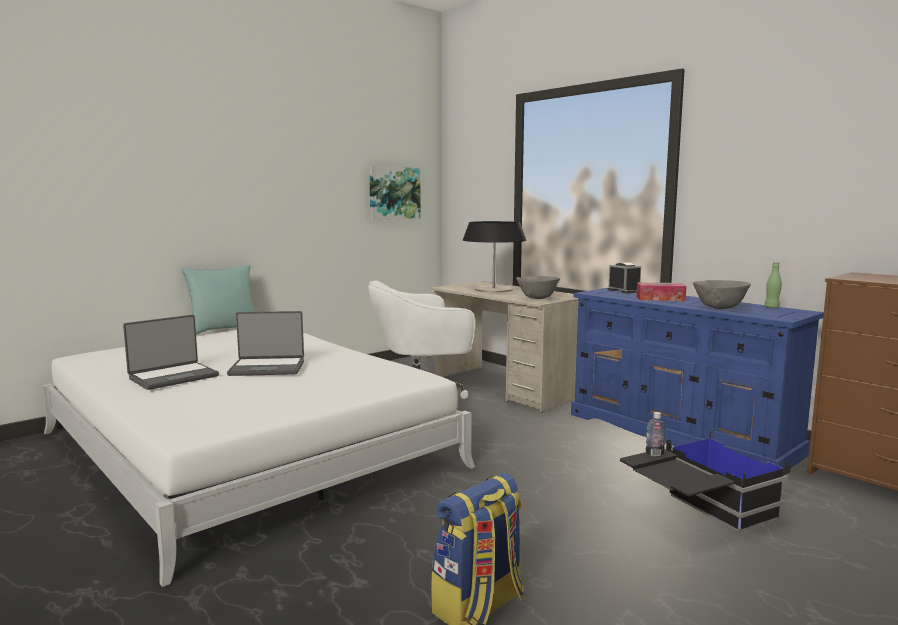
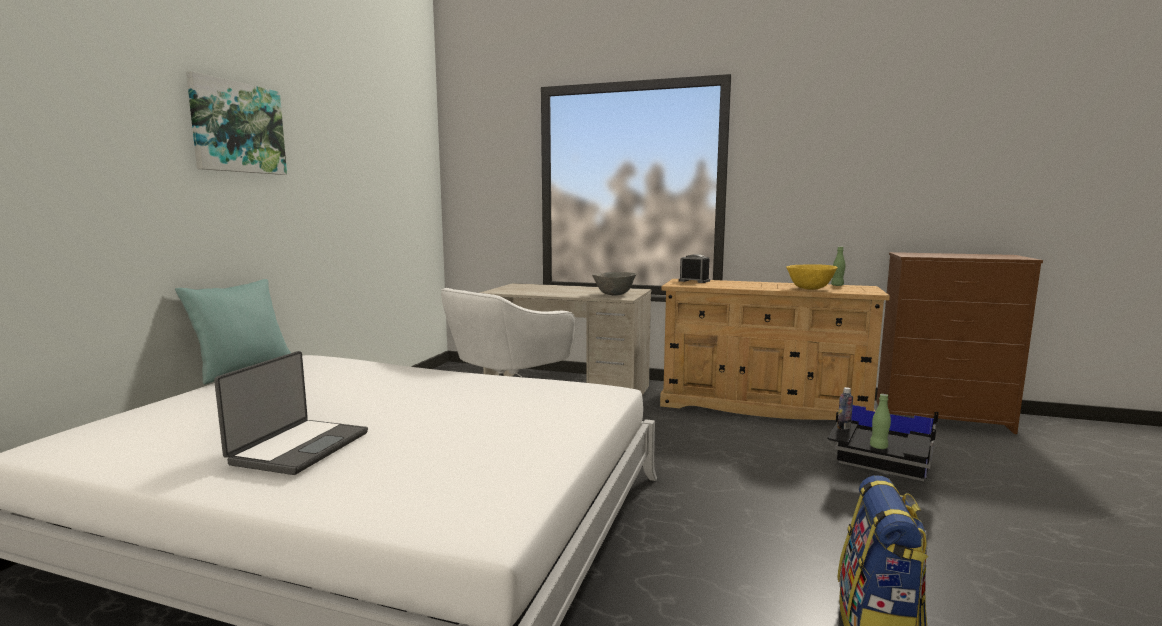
camera: 30 degrees left, 0 degrees up
(267, 368) = (413, 410): laptop -> none
(394, 193) = (402, 189): picture -> picture (237, 128)
(493, 289) = (547, 289): table lamp -> none
(660, 299) = (744, 285): tissue box -> none
(662, 477) = (878, 447): none -> green bottle
(680, 434) = (764, 406): blue dresser -> beige dresser
(719, 308) = (810, 289): grey bowl -> yellow bowl

